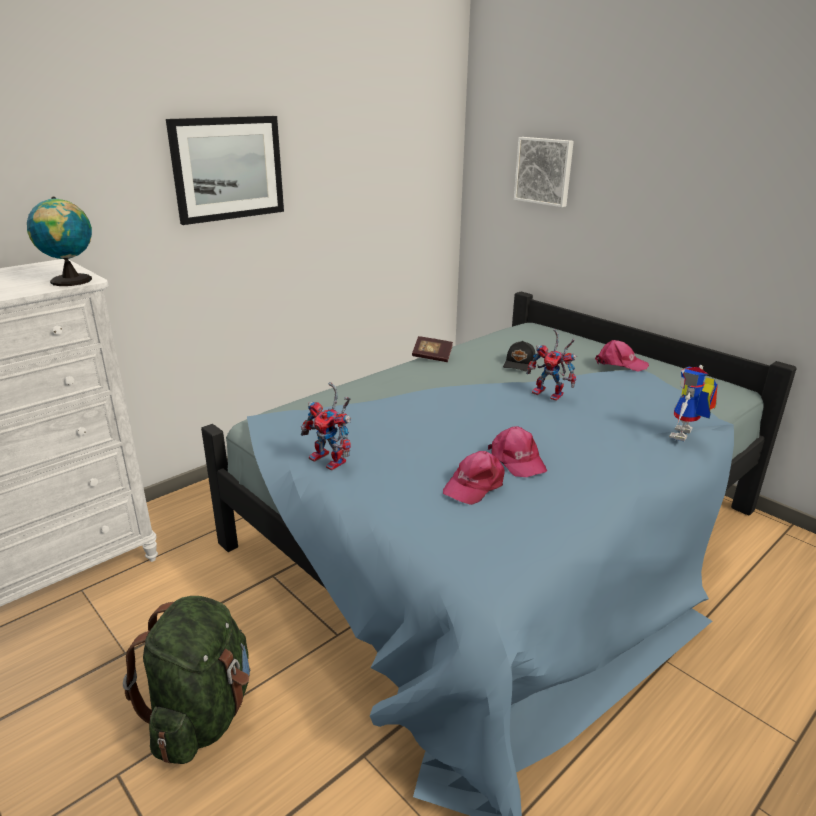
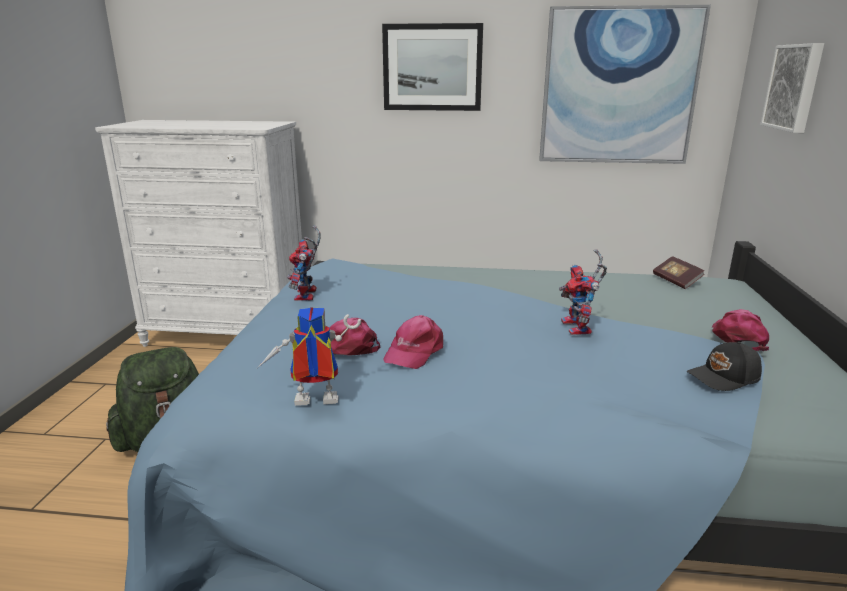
camera: 50 degrees right, 5 degrees down
(71, 281) = (252, 127): globe -> none
(389, 173) = (619, 87): none -> picture
(432, 357) = (550, 271): book -> book (676, 281)
(520, 364) = (620, 301): black cap -> black cap (724, 378)
(620, 363) = (738, 337): pink cap -> pink cap turned 150 degrees counterclockwise
(685, 436) = (633, 420): toy robot -> toy robot (312, 404)

